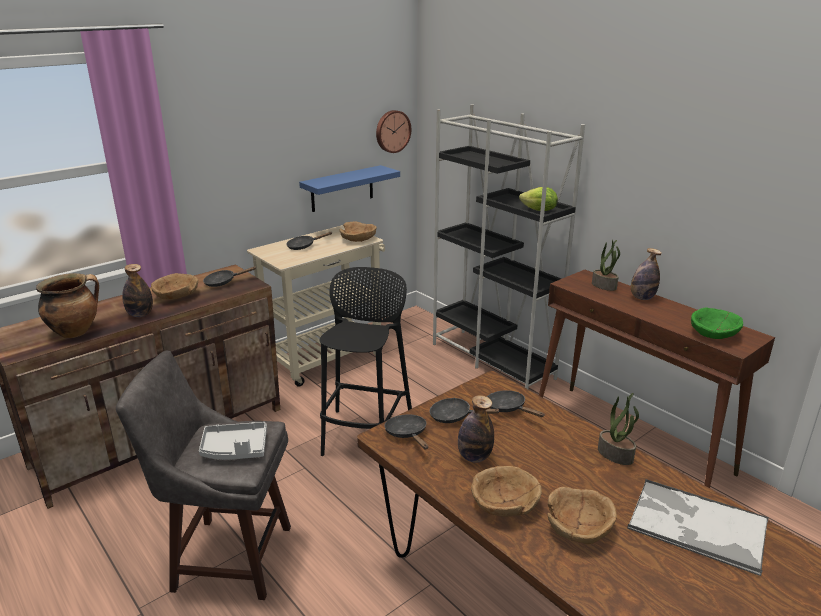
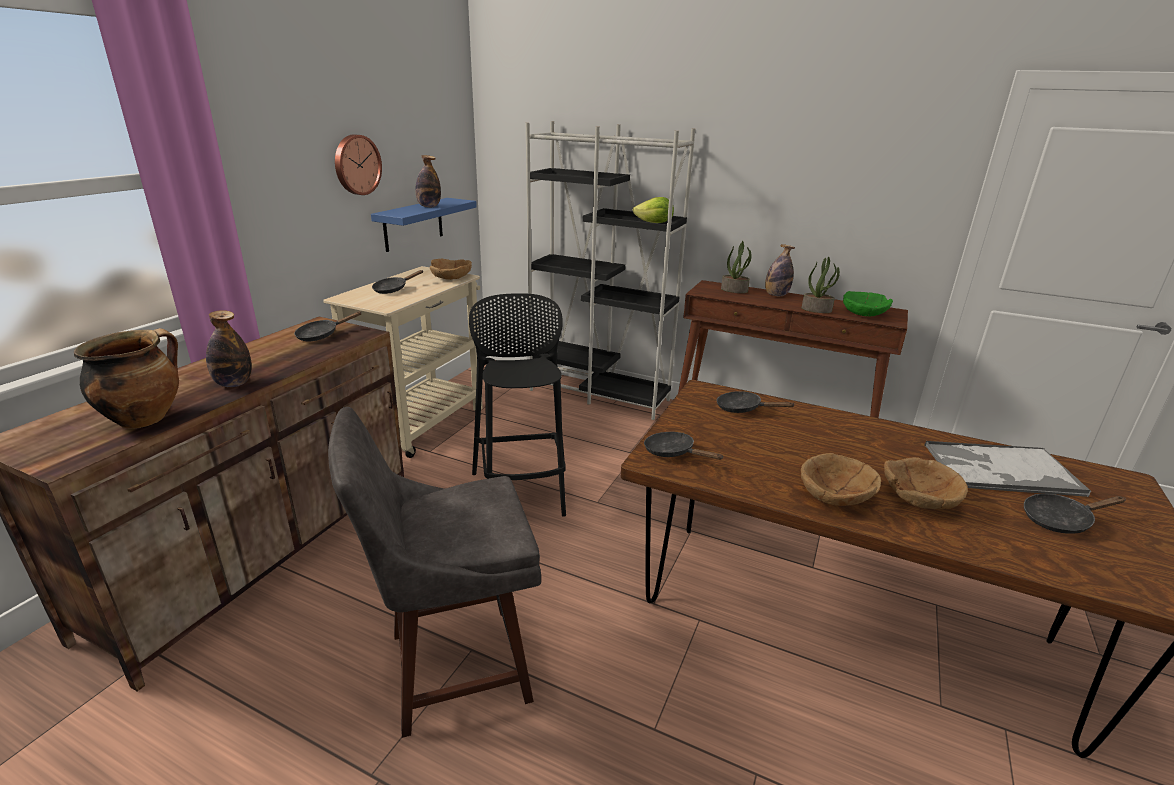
camera: 25 degrees left, 0 degrees up
(176, 296) = (269, 357): brown bowl -> none
(235, 449) = (477, 518): grey tray -> none
(392, 131) = (455, 158): wall clock -> wall clock (356, 165)
(454, 416) = (701, 426): black frying pan -> black frying pan (1060, 520)
(474, 457) = (760, 458): bottle -> bottle (429, 206)
(616, 454) = (875, 428): potted plant -> potted plant (817, 309)

